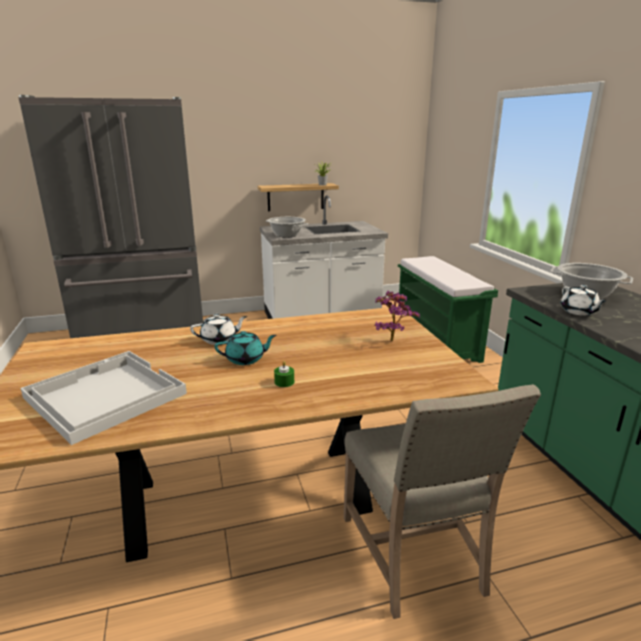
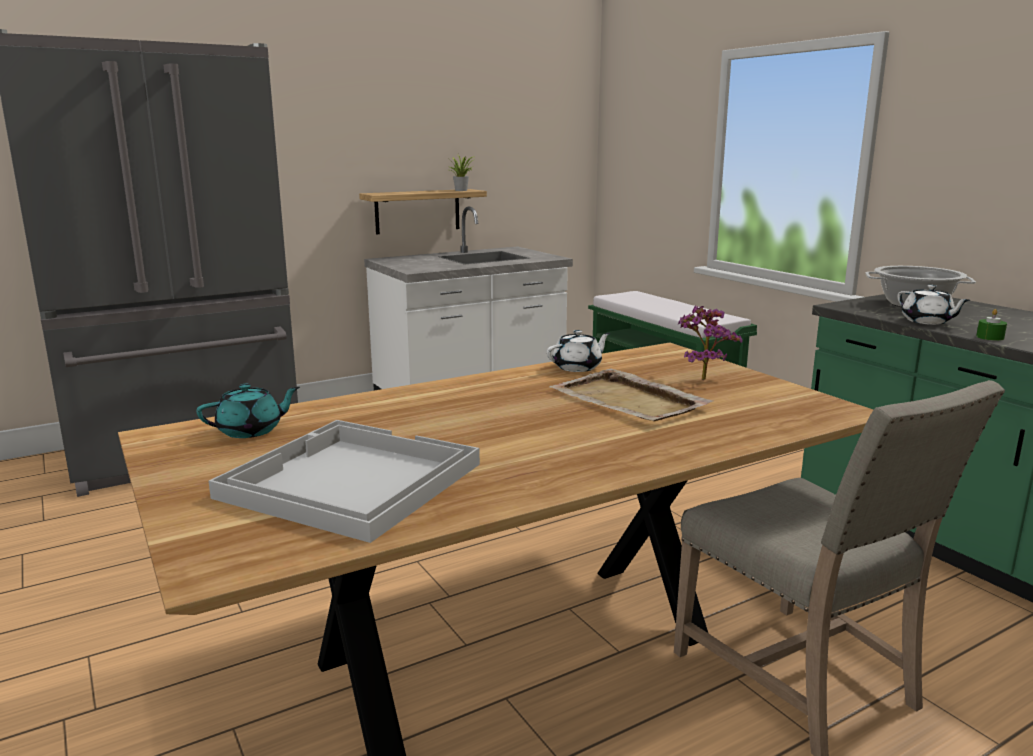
camera: 15 degrees left, 5 degrees down
(219, 340) = (453, 399): white teapot -> white teapot (578, 367)
(246, 359) = (522, 417): turquoise teapot -> turquoise teapot (251, 430)
(284, 382) = (609, 437): green candle -> green candle (990, 337)
(286, 235) = (422, 267): cooking pot -> none
(325, 353) = (629, 401): none -> beige tray

